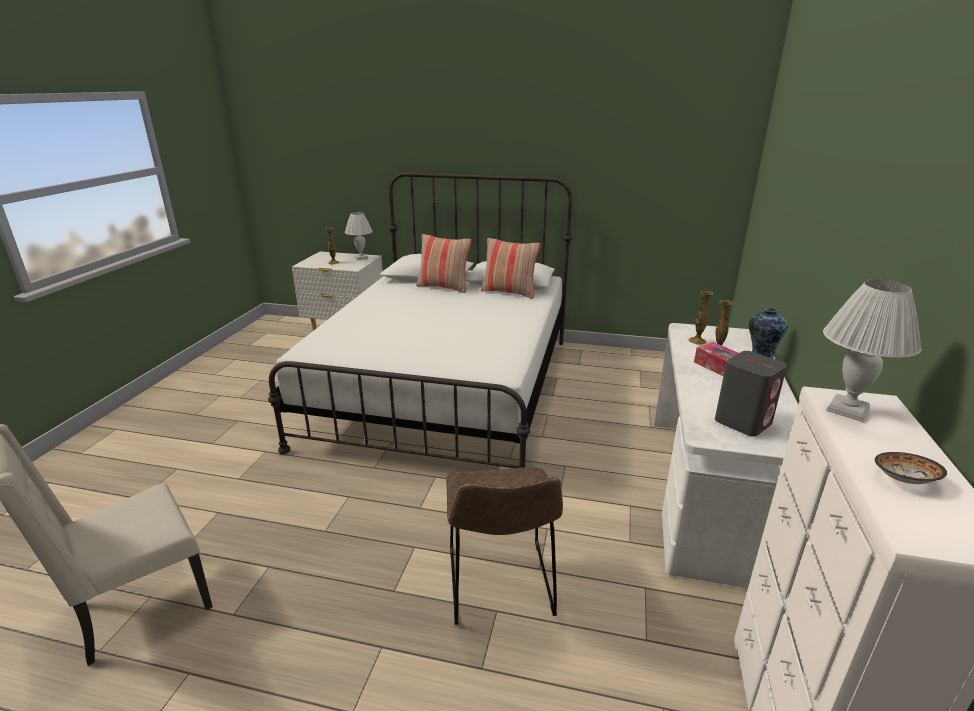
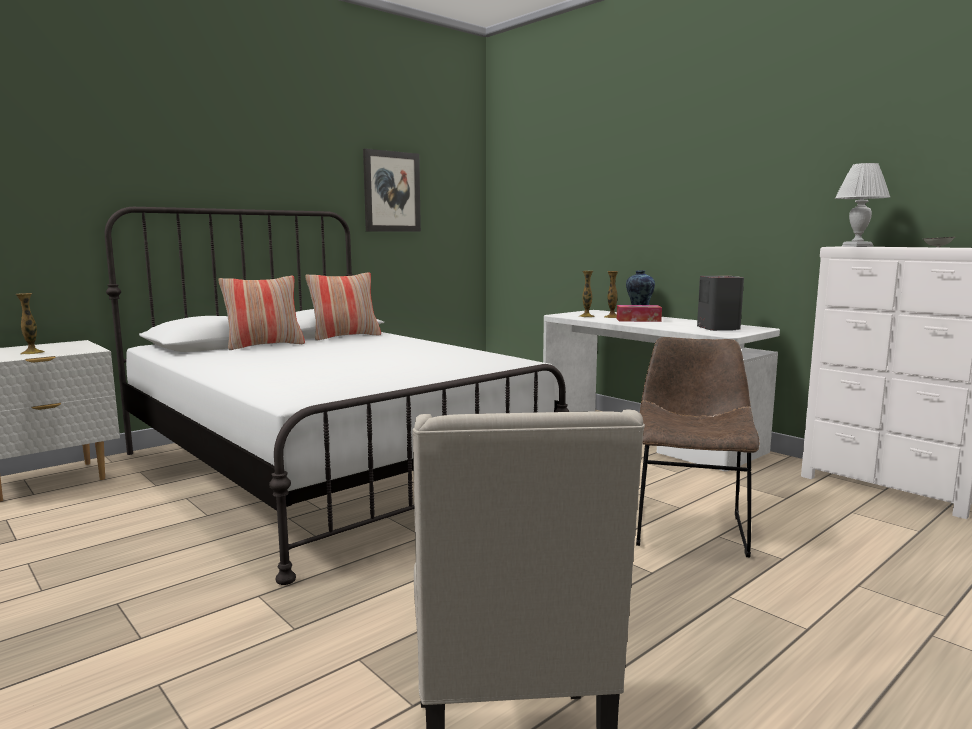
camera: 55 degrees left, 15 degrees down
(361, 258) = (64, 345): white table lamp -> none
(500, 587) = (689, 527): brown chair -> brown chair turned 105 degrees counterclockwise
(627, 158) = (391, 191): none -> picture

